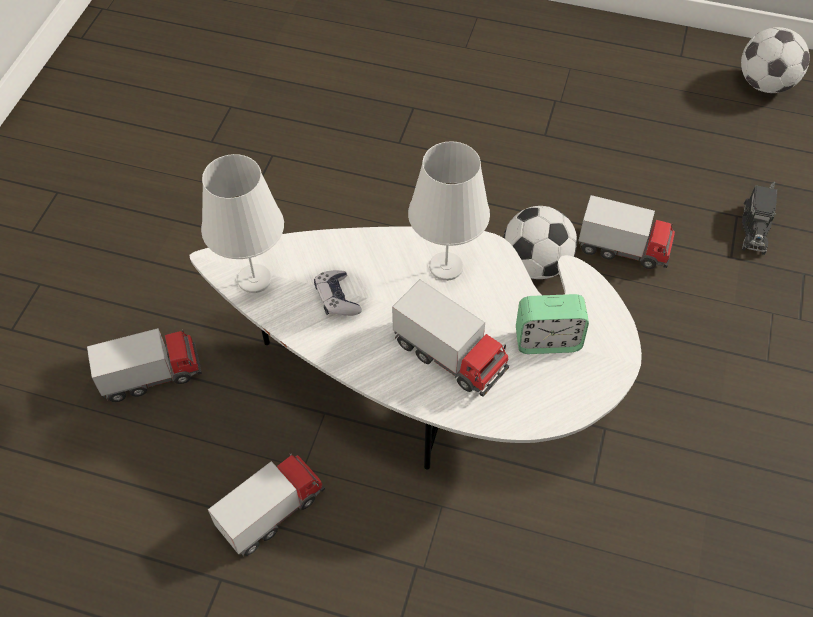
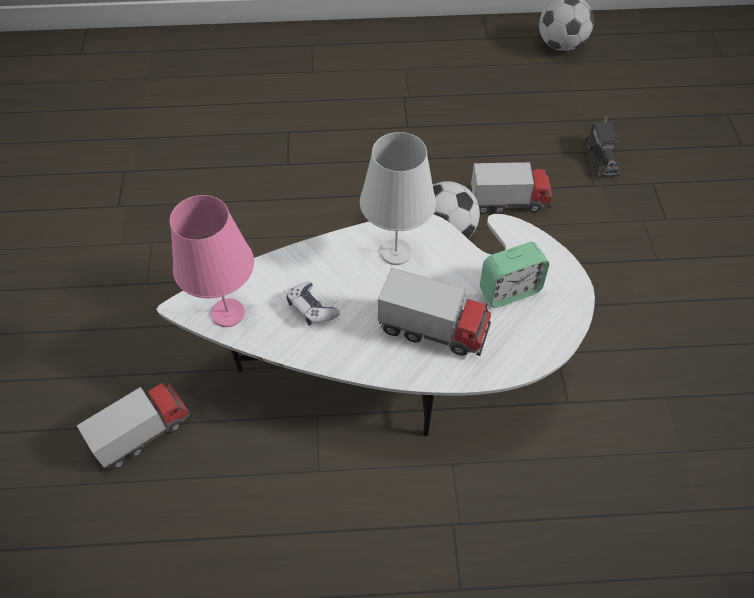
camera: 20 degrees left, 0 degrees up
(254, 279) = (227, 313): white table lamp -> pink table lamp
(272, 512) = (306, 521): toy truck -> none

